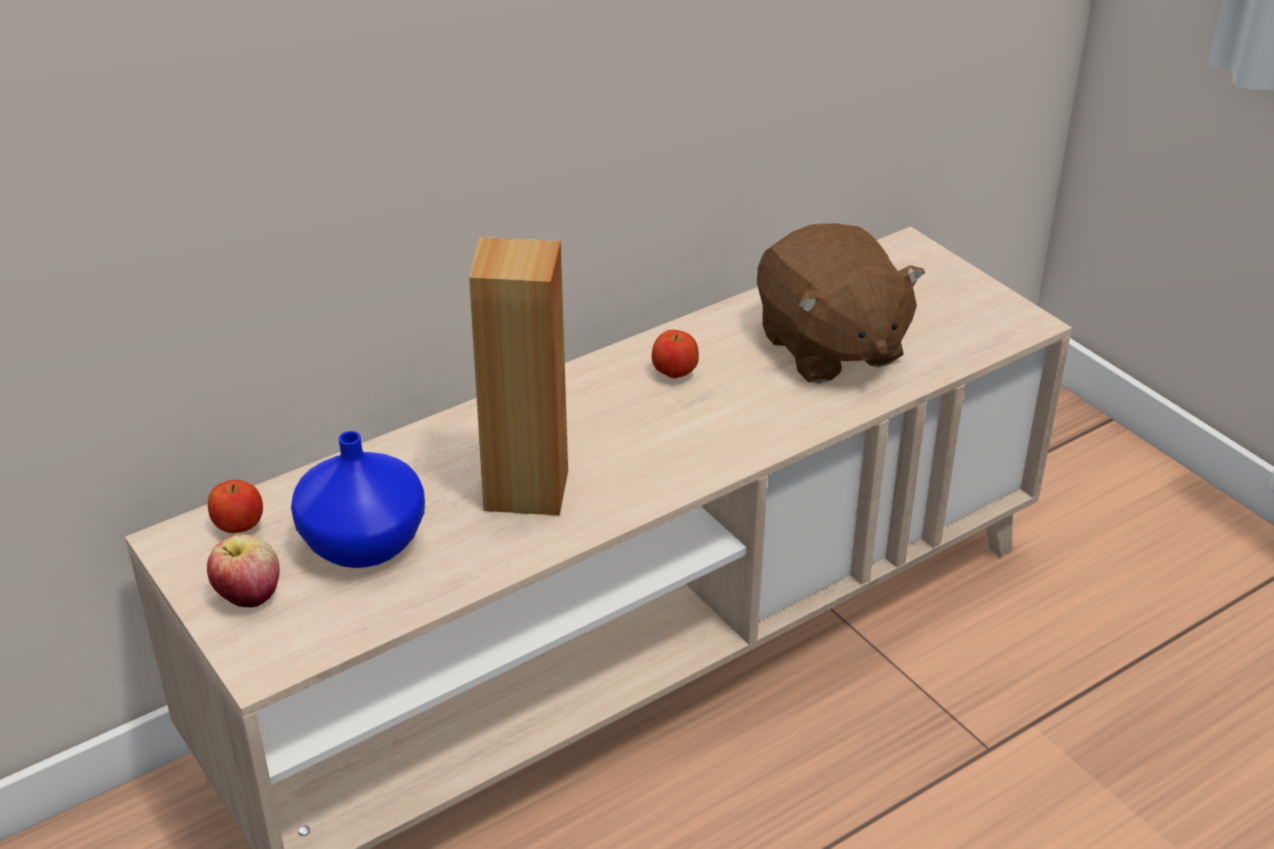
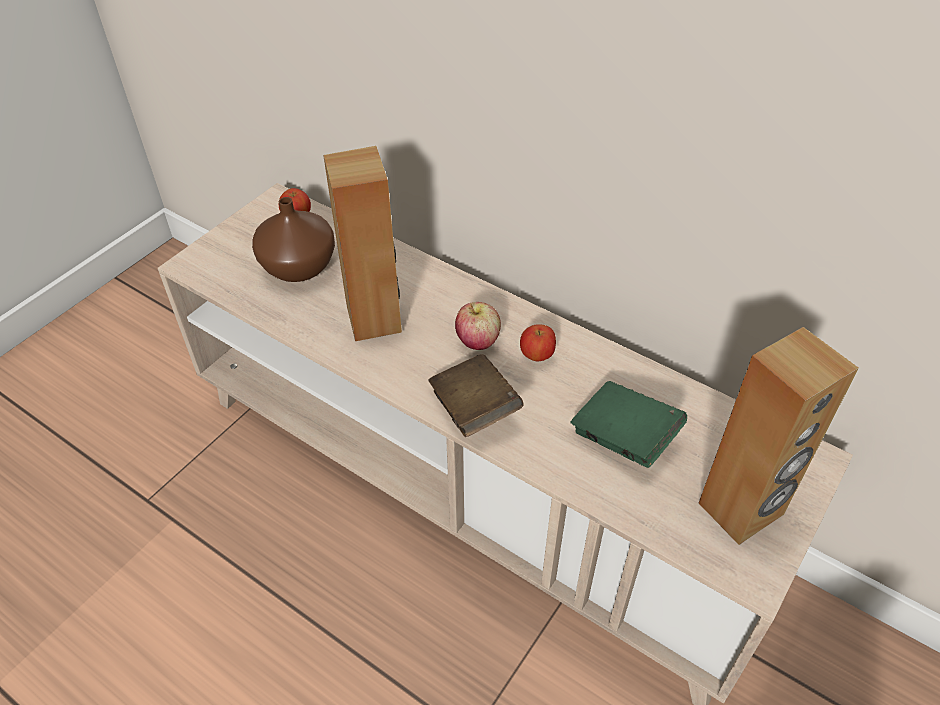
camera: 70 degrees right, 10 degrees up
(249, 596) = (241, 240): apple -> apple (477, 341)
(362, 545) = (297, 267): blue vase -> brown vase
(735, 440) = (474, 409): none -> brown book
(829, 347) = (624, 438): brown plush toy -> green book
(950, 305) = (741, 509): none -> brown speaker

